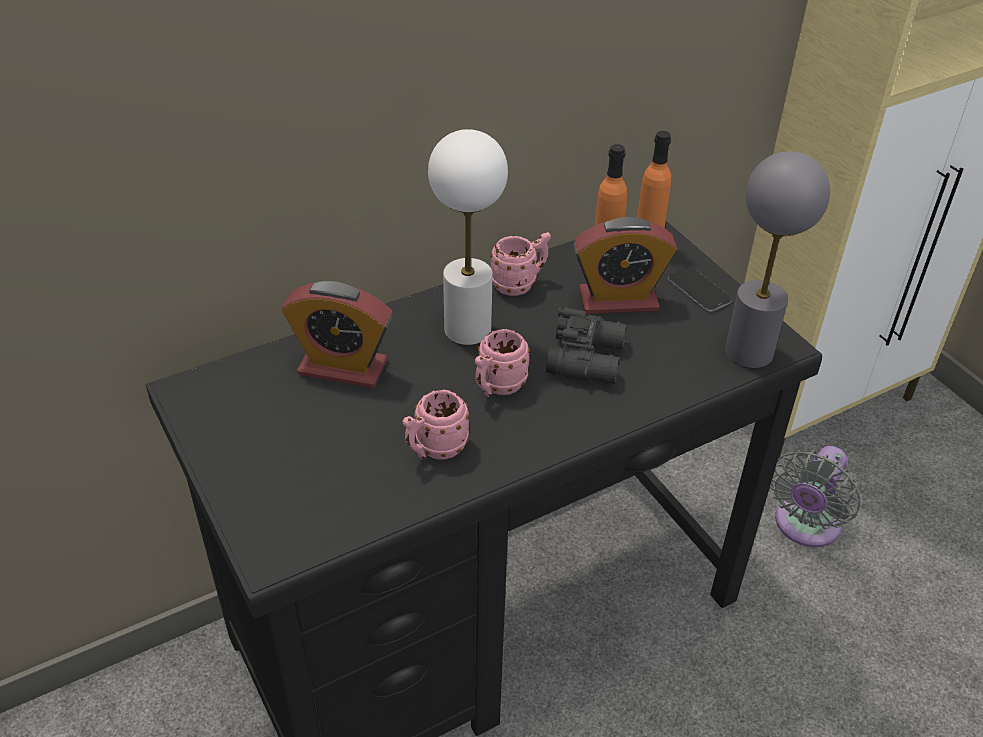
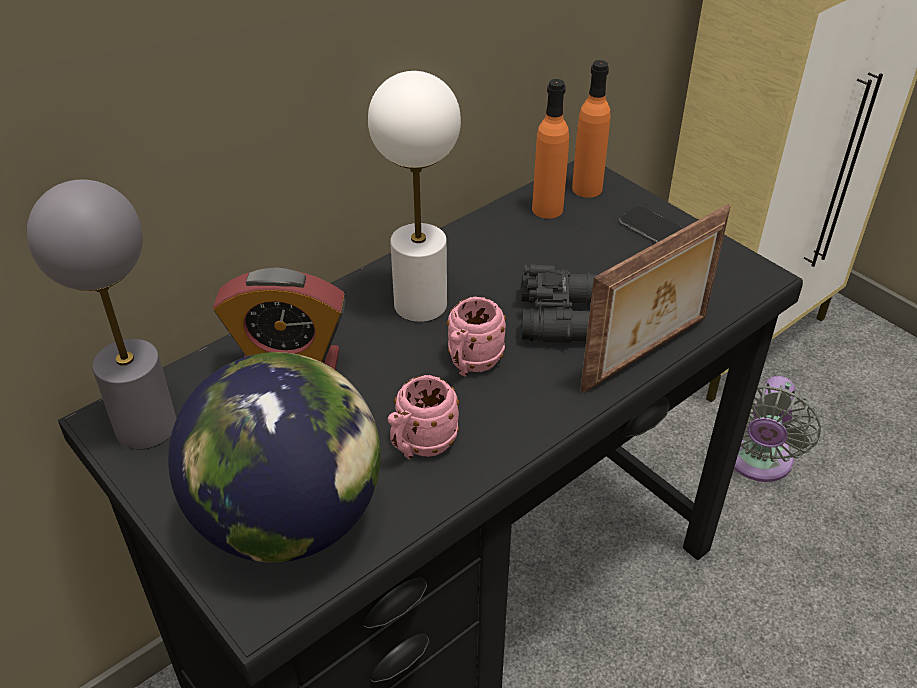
camera: 10 degrees left, 0 degrees up
(312, 492) = (290, 519): none -> globe
(520, 284) = (464, 247): pink mug -> none
(618, 300) = (574, 251): alarm clock -> none
(655, 401) = (647, 355): none -> picture frame
(749, 352) = (729, 287): grey table lamp -> grey table lamp (147, 427)

